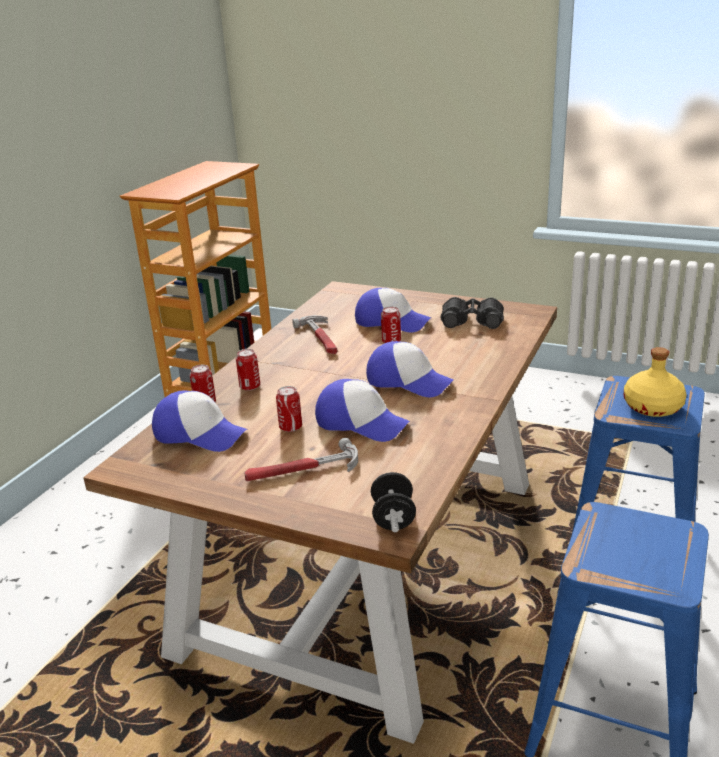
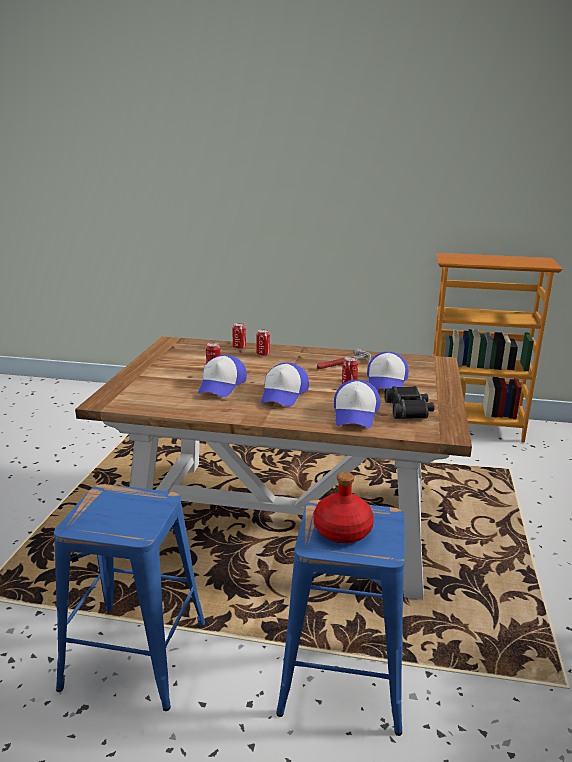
camera: 75 degrees right, 5 degrees down
(200, 433) = (204, 350): cap -> cap (355, 414)
(302, 470) = (165, 376): hammer -> none
(393, 518) = (113, 402): black dumbbell -> none
(652, 407) = (342, 530): yellow bottle -> red bottle

